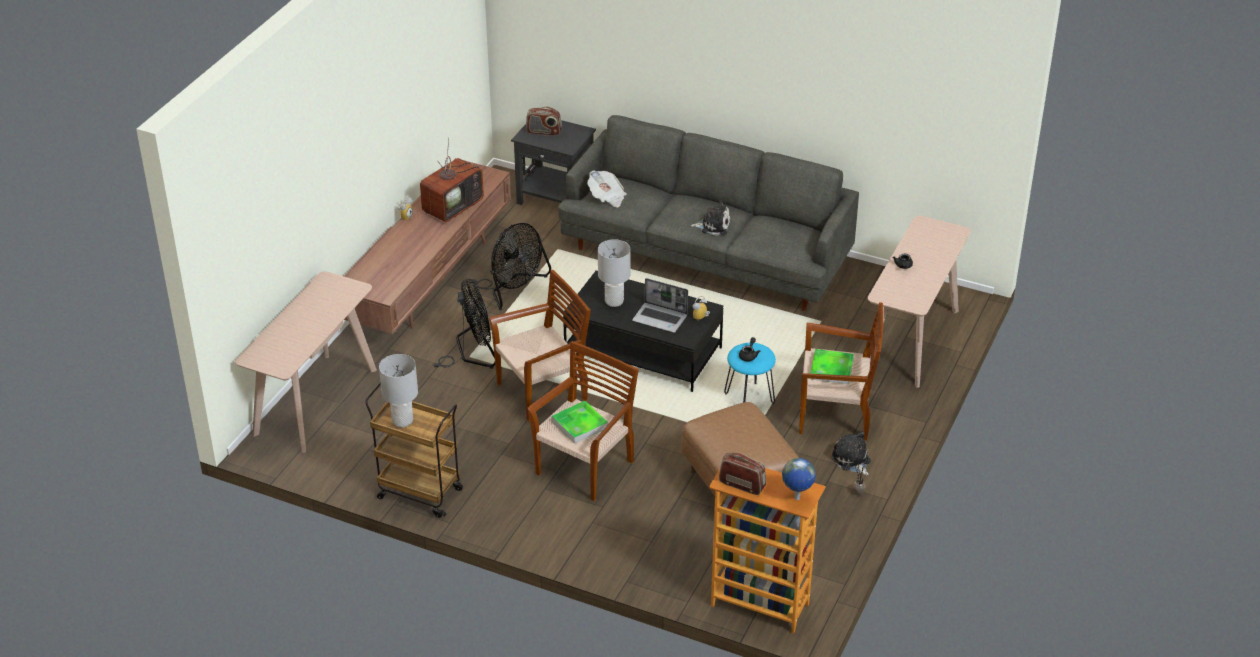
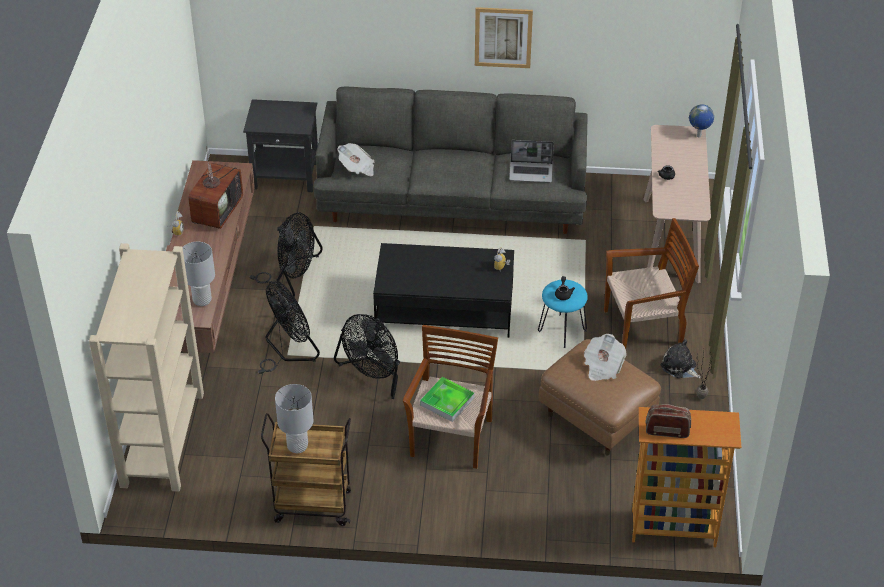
camera: 20 degrees left, 5 degrees up
(315, 401) = (162, 439): beige console table -> beige bookcase
(542, 391) = (373, 372): brown armchair -> black fan
(544, 132) = (270, 116): radio -> none
(614, 303) = (415, 272): grey table lamp -> grey table lamp (202, 301)
(660, 318) = (465, 277): laptop -> laptop (531, 172)
(713, 226) = (468, 174): plush toy -> none
(747, 429) = (602, 366): none -> newspaper
(778, 92) = (503, 37): none -> picture
(797, 498) = (721, 431): globe -> globe (699, 136)
(831, 369) = (639, 288): tray -> none

